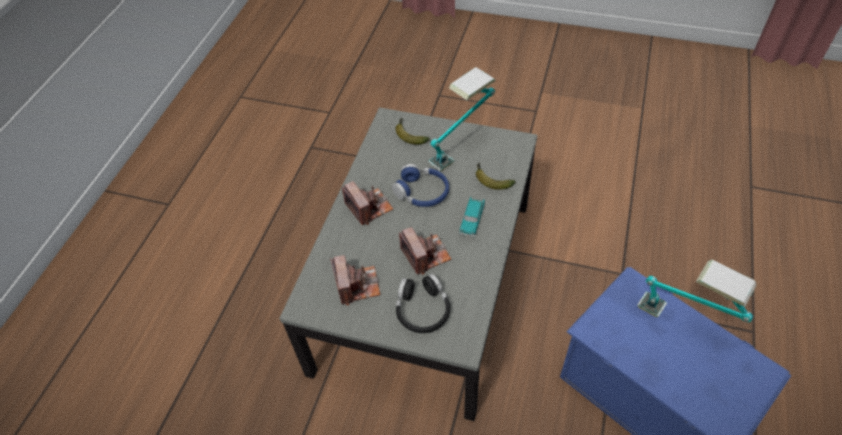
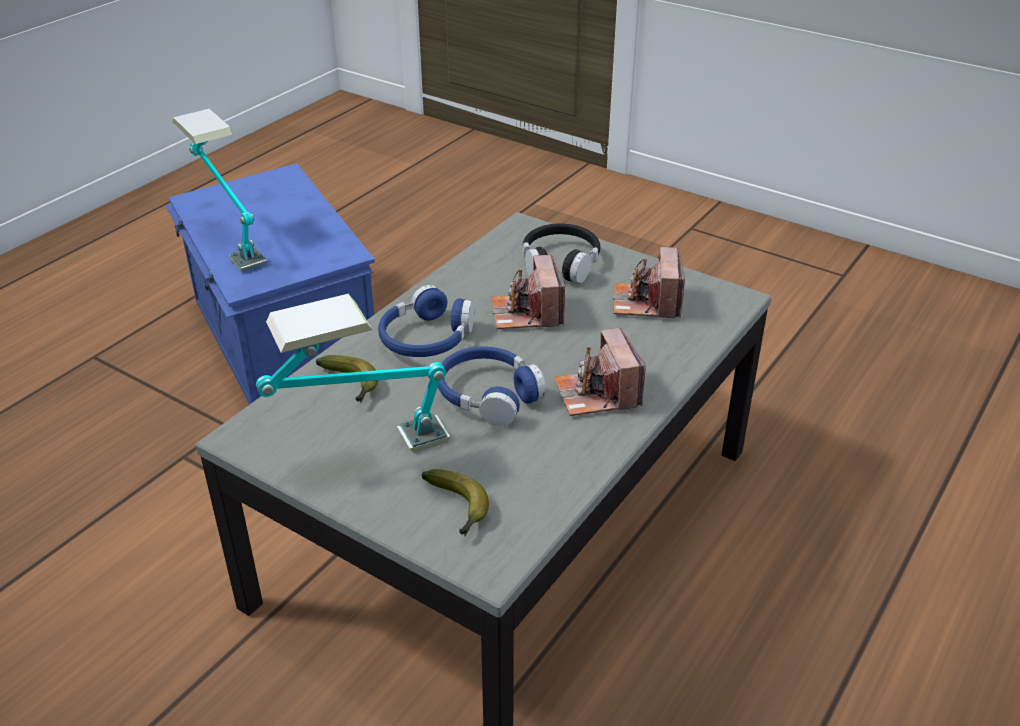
camera: 165 degrees left, 15 degrees down
(472, 220) = (427, 338): toy car -> blue headphones

